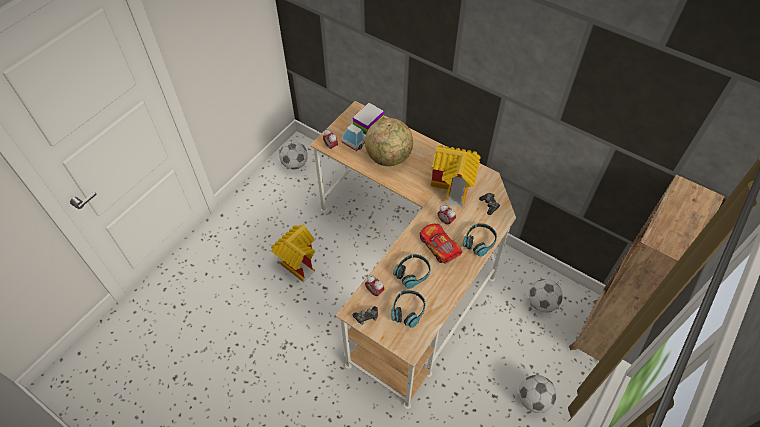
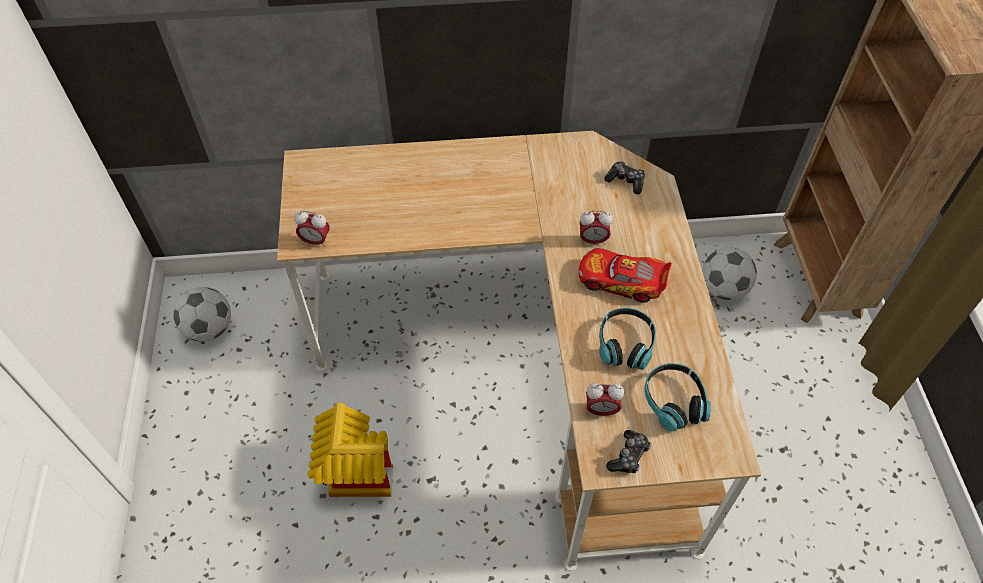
camera: 40 degrees left, 0 degrees up
(363, 134) = (349, 193): toy truck -> none
(389, 157) = (423, 202): globe -> none
(454, 187) = (557, 187): toy house -> none
(479, 242) = (664, 239): headphones -> none
(533, 399) = (827, 416): football -> none

